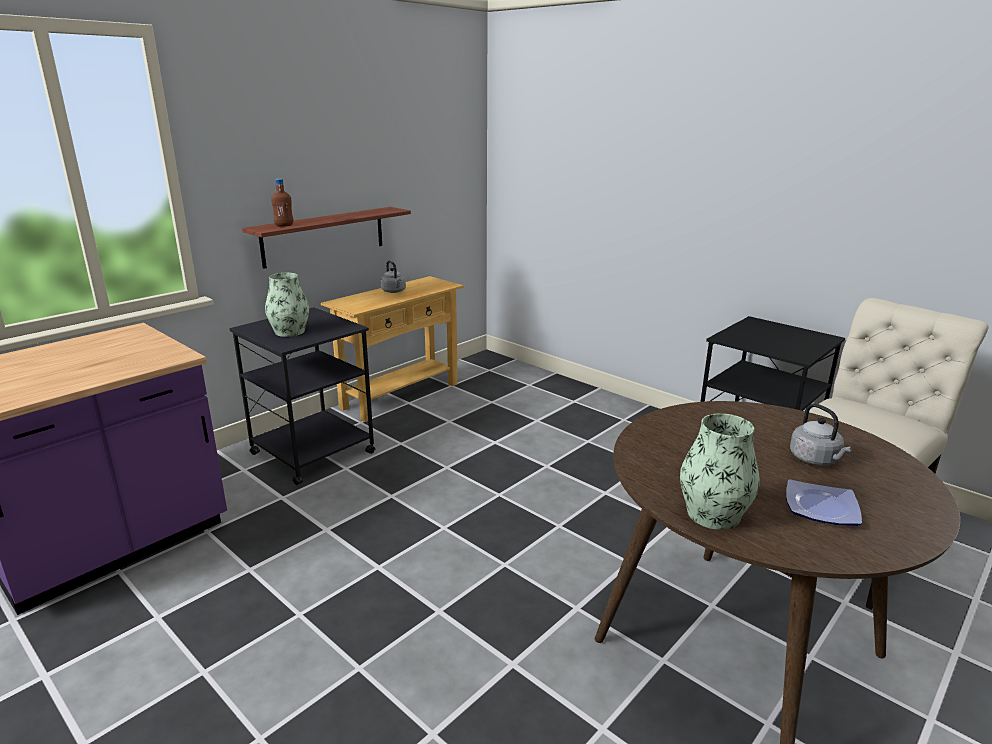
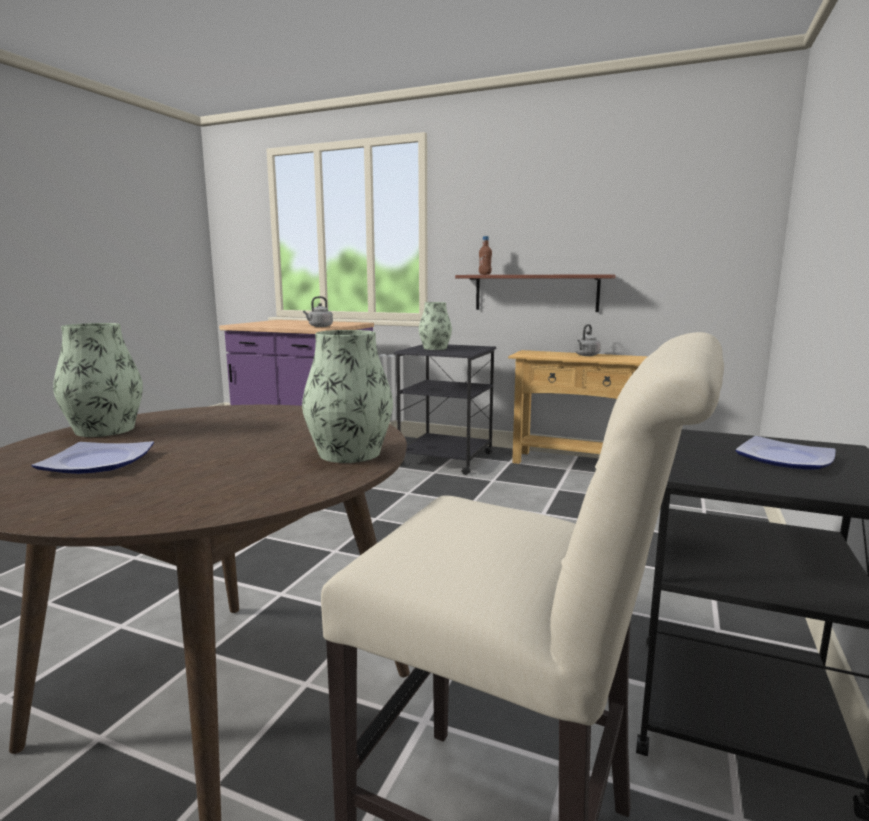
camera: 70 degrees right, 10 degrees down
(773, 335) = (786, 459): none -> plate
(788, 421) = (350, 453): none -> vase
(816, 460) = (226, 463): grey kettle -> grey kettle (319, 326)

